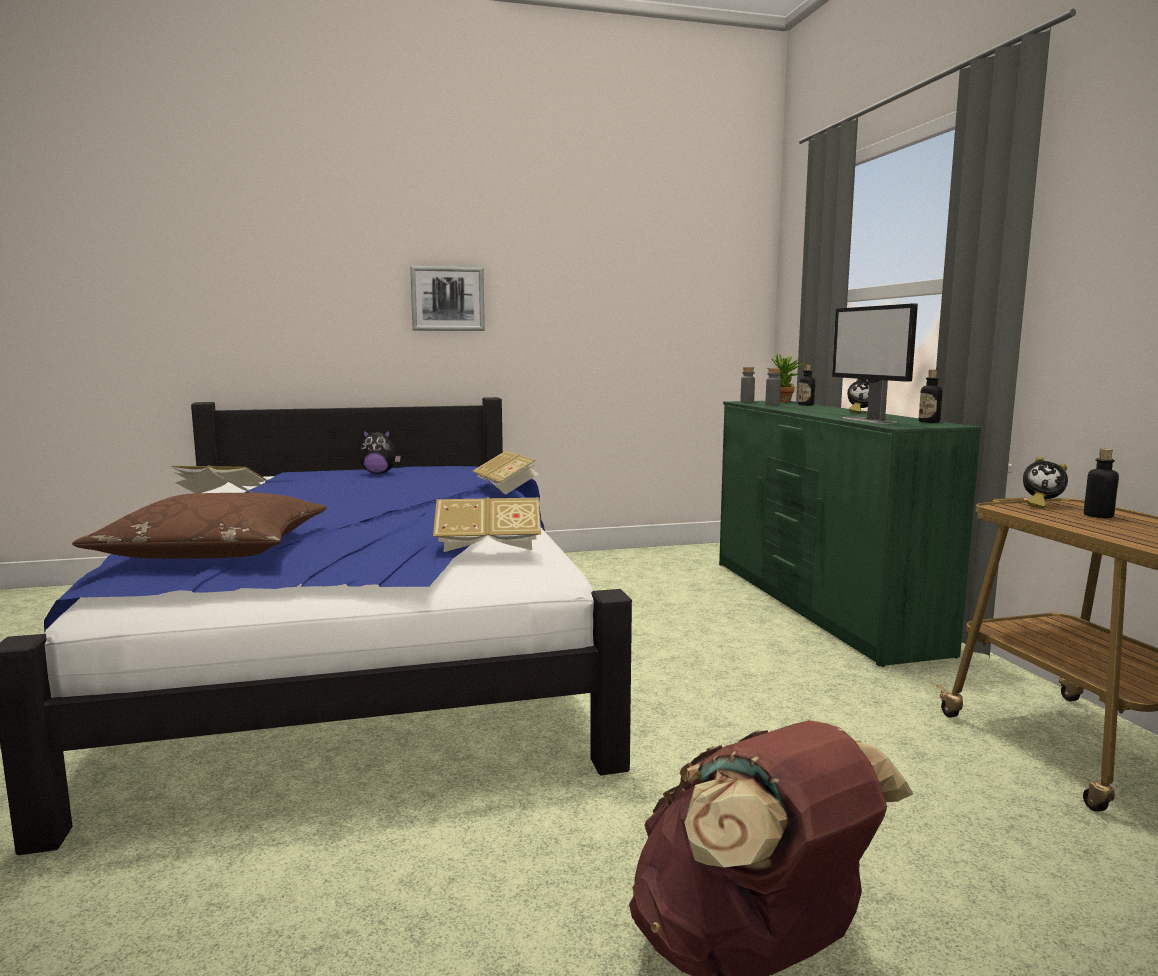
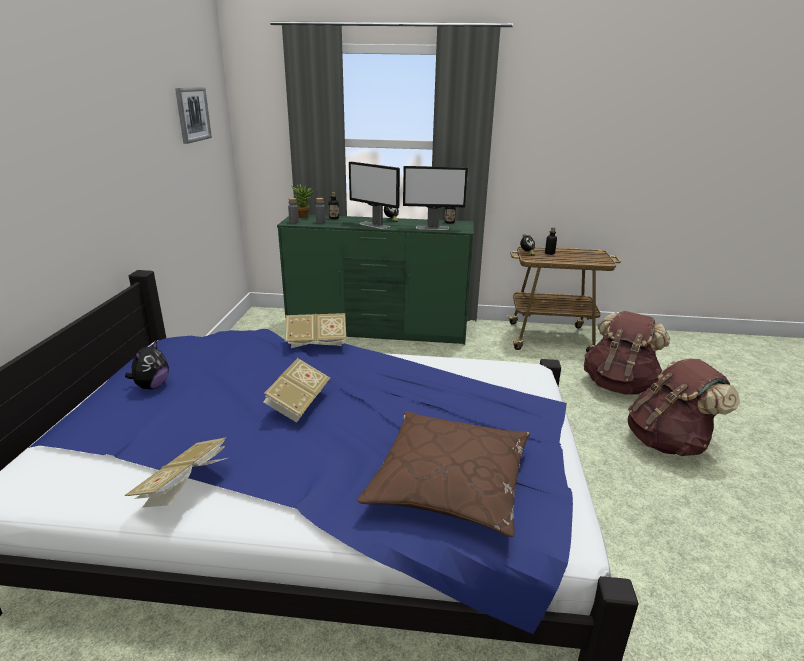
camera: 70 degrees left, 15 degrees up
(447, 299) = (76, 181): picture -> picture (192, 114)
(488, 546) = (486, 374): book -> book (298, 403)
(811, 411) = (374, 225): none -> monitor
(974, 862) = (619, 385): none -> brown backpack

